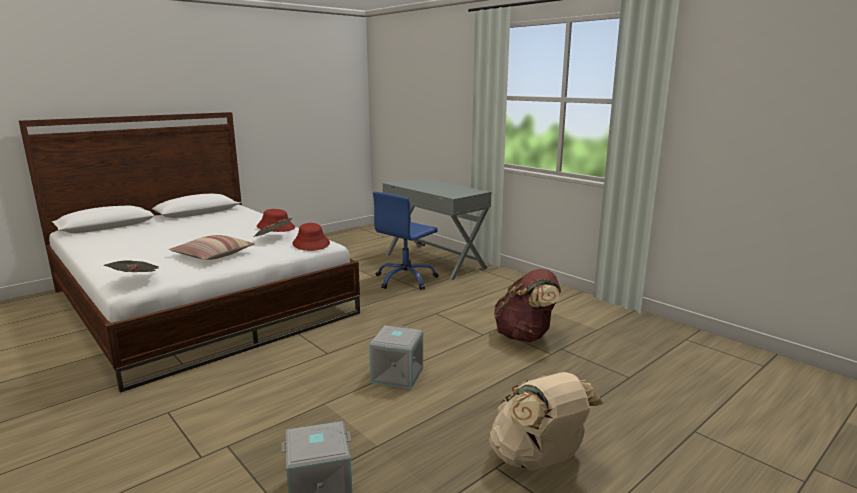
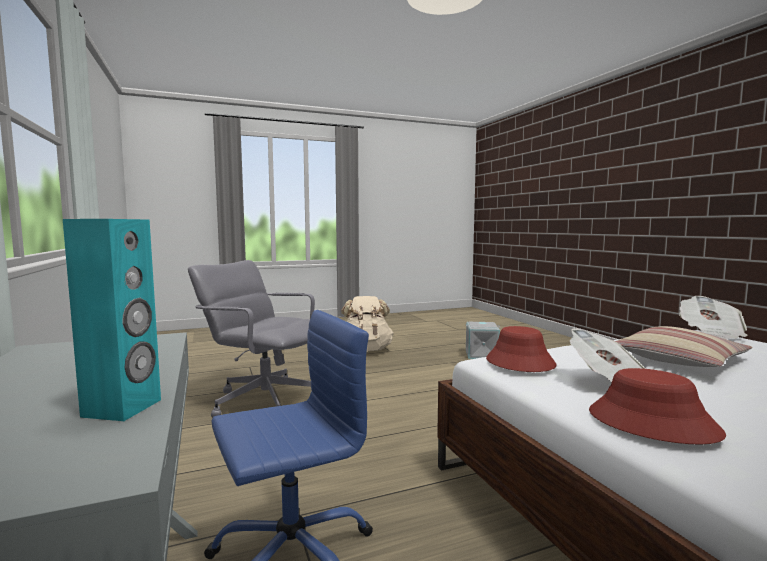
camera: 160 degrees left, 10 degrees down
(398, 375) = (419, 389): grey storage box -> none
(411, 186) = (123, 408): none -> turquoise speaker
(525, 336) = (265, 401): brown backpack -> grey office chair

